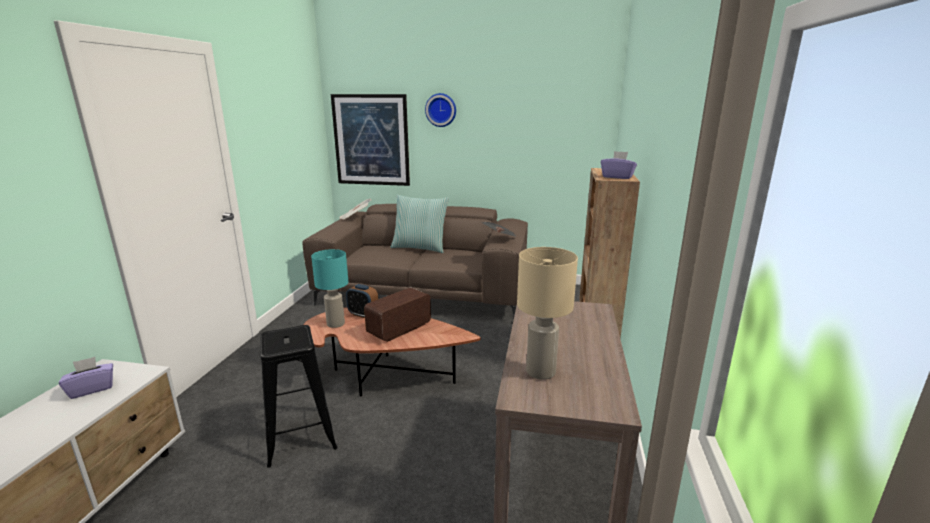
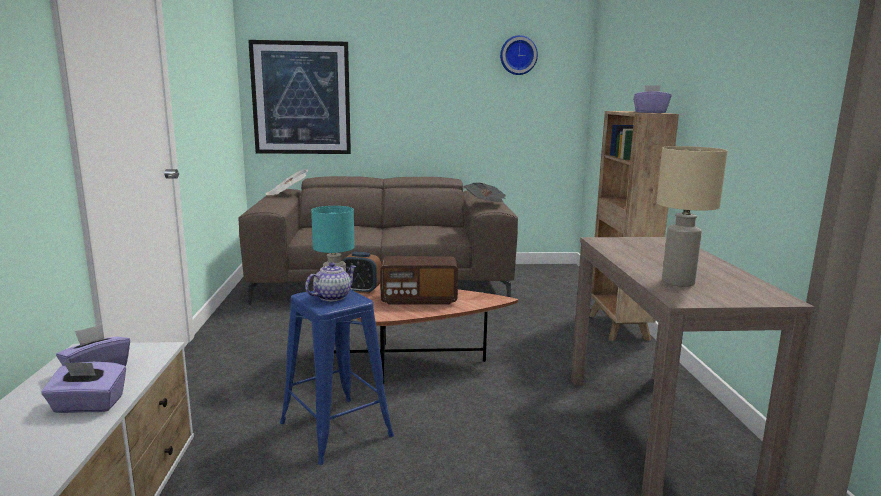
camera: 15 degrees left, 5 degrees down
(58, 423) = (88, 405): none -> purple tissue box
(287, 338) = (332, 297): none -> teapot
(300, 435) = (336, 429): black stool -> blue stool
(399, 329) = (419, 299): radio -> radio turned 120 degrees counterclockwise
(420, 248) = (377, 226): pillow -> none
(441, 110) = (391, 61): wall clock -> wall clock (518, 55)

